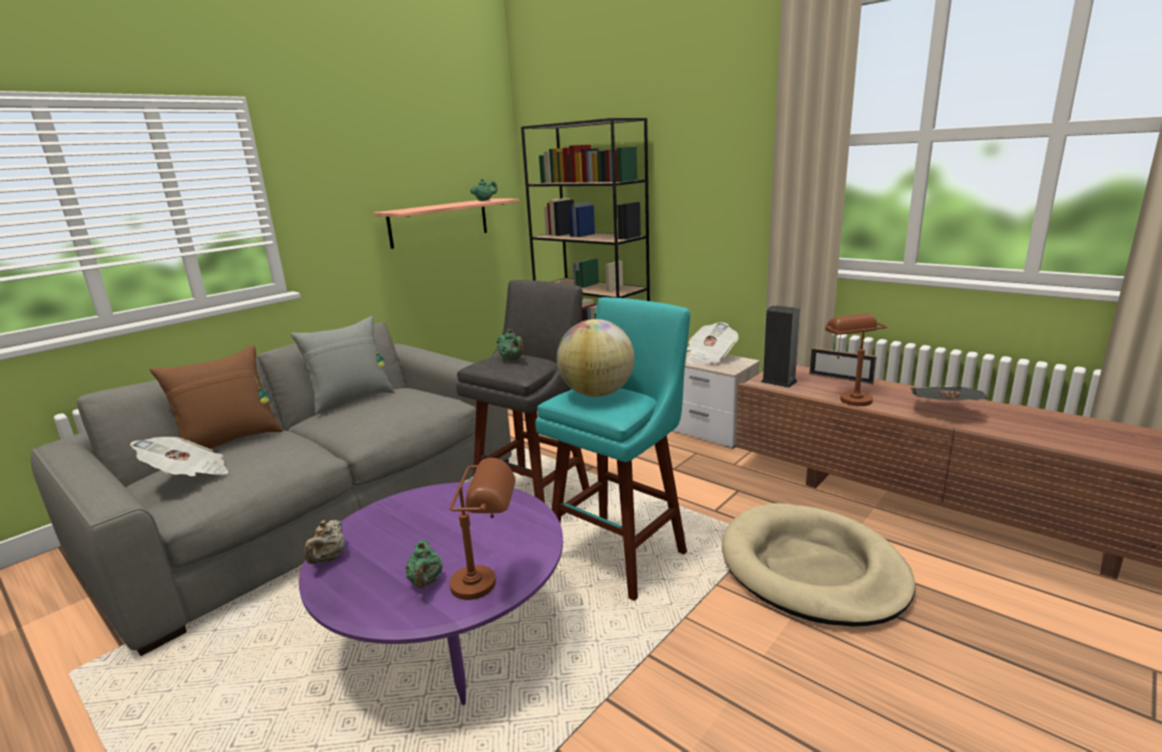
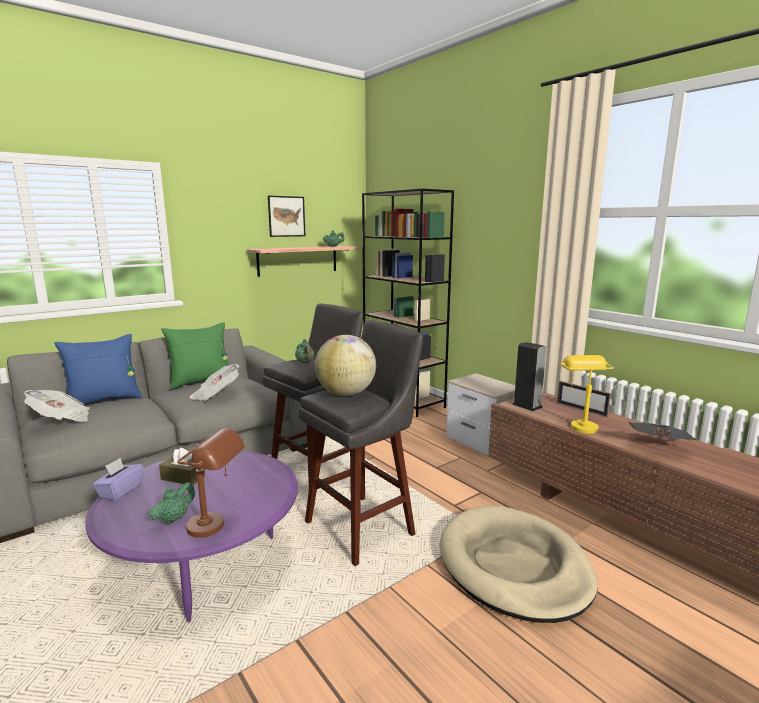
camera: 10 degrees right, 5 degrees down
(231, 442) = (104, 401): brown pillow -> blue pillow
(329, 559) = (120, 491): beige teapot -> purple tissue box
(351, 400) = (200, 382): grey pillow -> green pillow
(403, 528) = (183, 478): none -> brown tissue box
(420, 163) = (286, 216): none -> picture
(426, 582) = (174, 519): green teapot -> green teapot turned 150 degrees counterclockwise
(621, 553) = (363, 527): turquoise stool -> grey stool
(709, 357) = (483, 381): newspaper -> newspaper (216, 395)
(848, 397) = (579, 424): brown table lamp -> yellow table lamp

